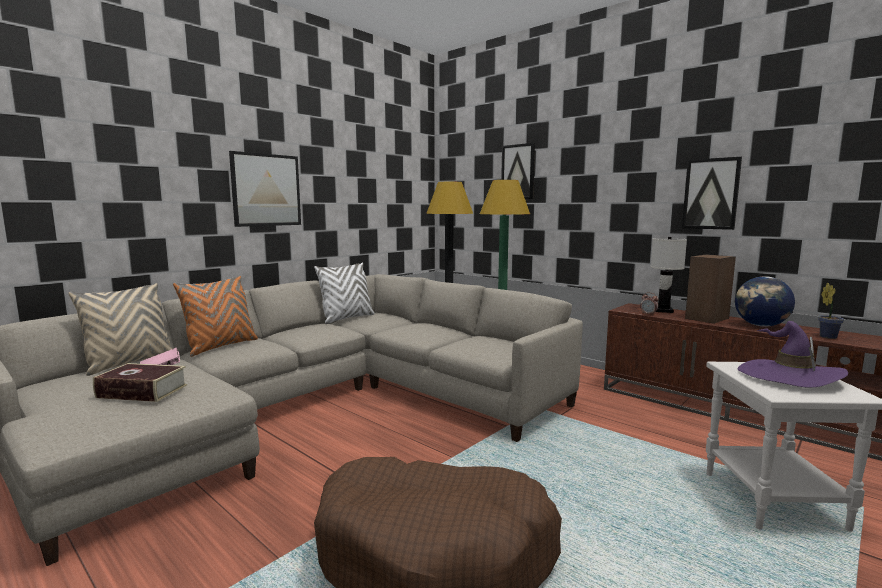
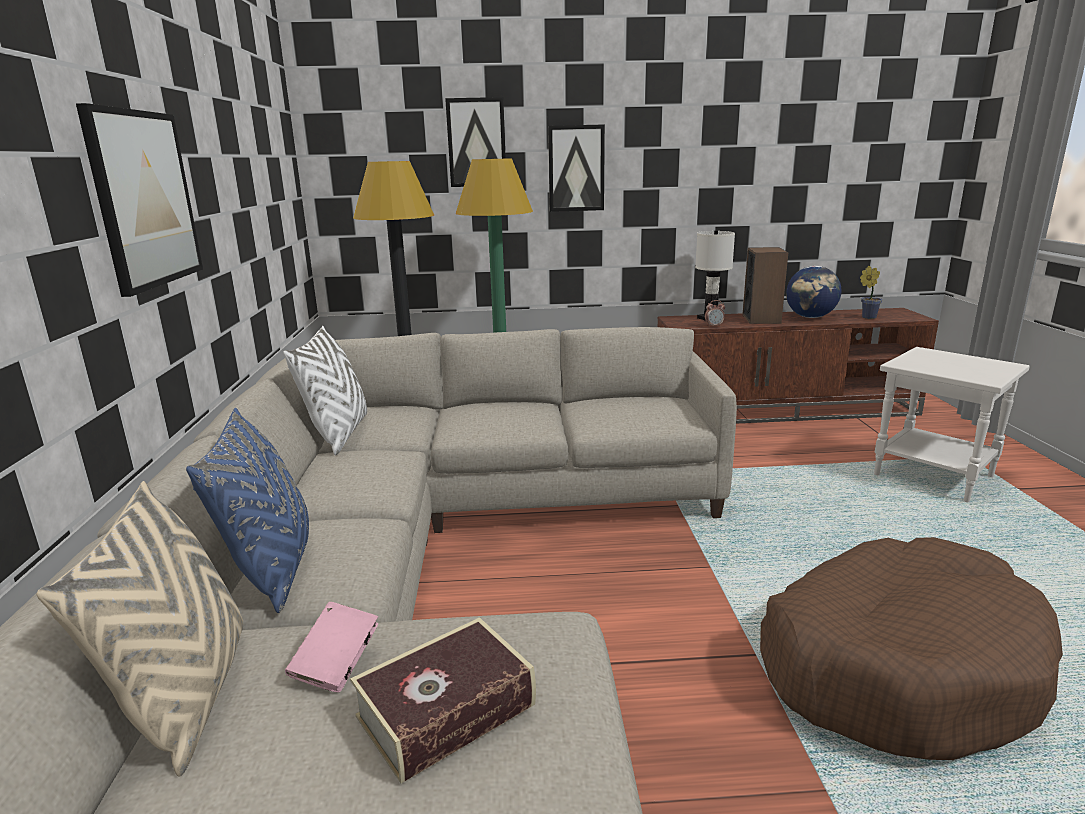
camera: 45 degrees left, 10 degrees up
(221, 346) = (273, 568): orange pillow -> blue pillow
(711, 194) = (741, 176): picture -> picture (576, 168)
(789, 377) = (950, 362): purple hat -> none

